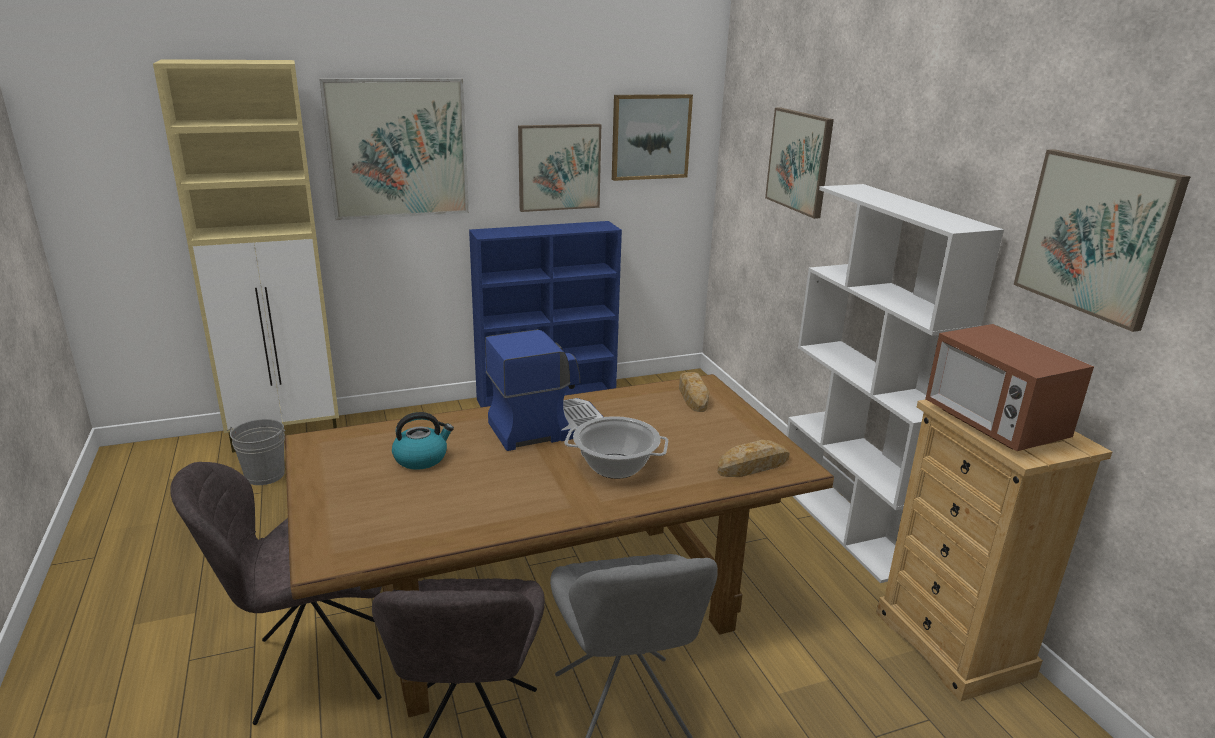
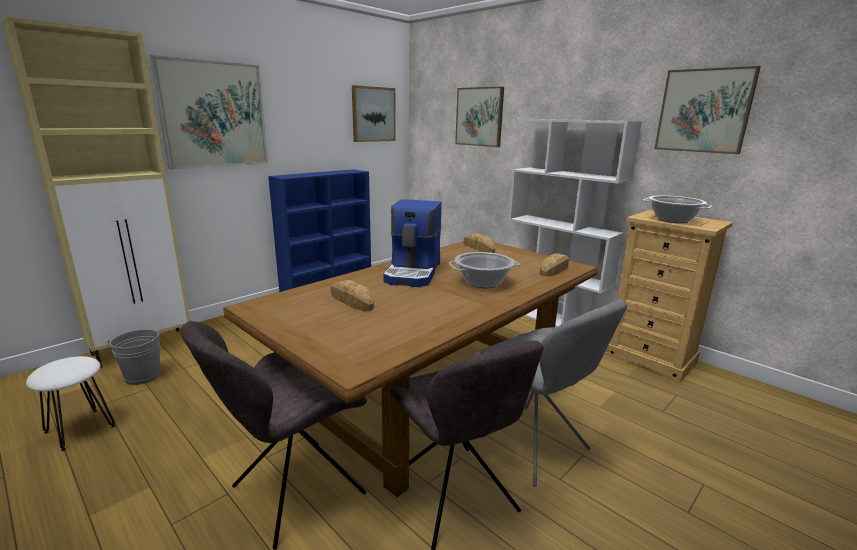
camera: 25 degrees left, 5 degrees down
(176, 525) = (79, 429): none -> white stool
(421, 458) = (351, 300): kettle -> bread
(545, 427) = (414, 273): coffee machine -> coffee machine turned 150 degrees clockwise
(559, 167) = (322, 132): picture -> none
(993, 424) = (673, 220): microwave -> cooking pot

